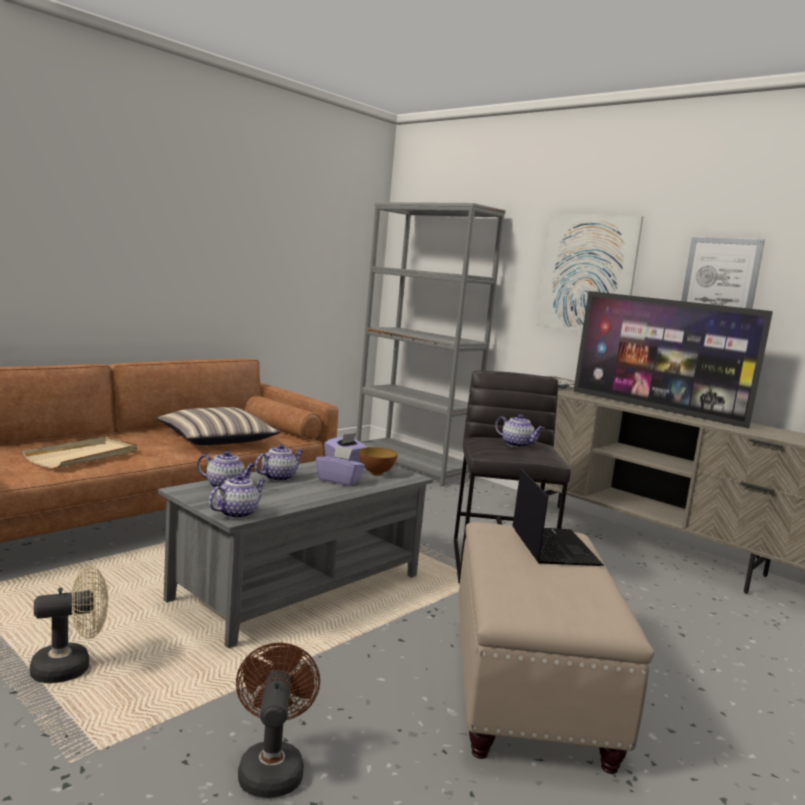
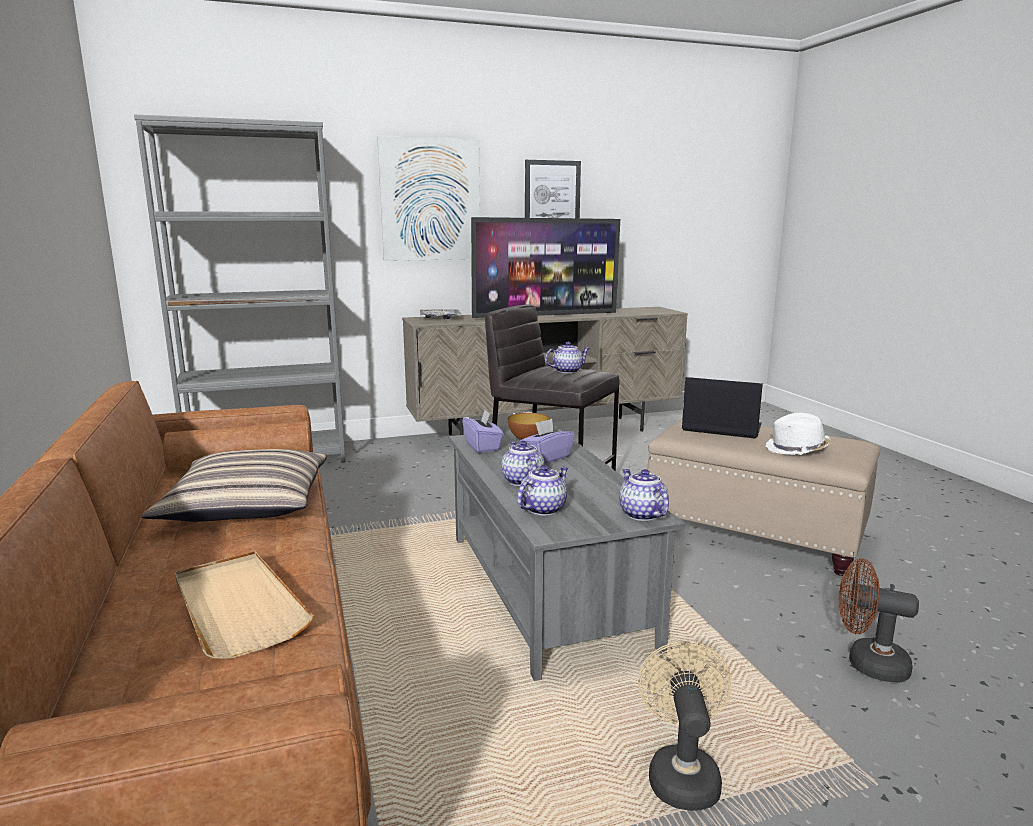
camera: 60 degrees left, 5 degrees up
(526, 584) = (797, 449): none -> white hat

